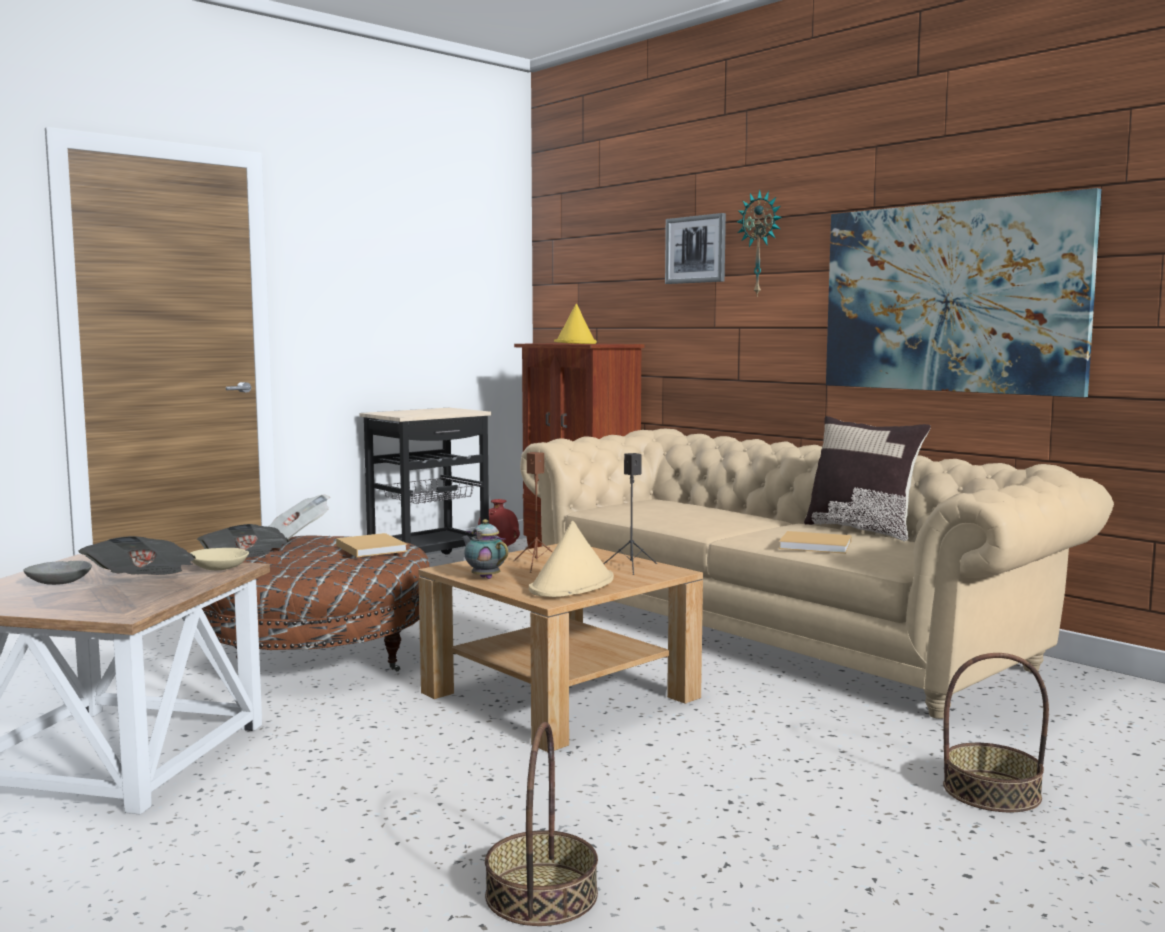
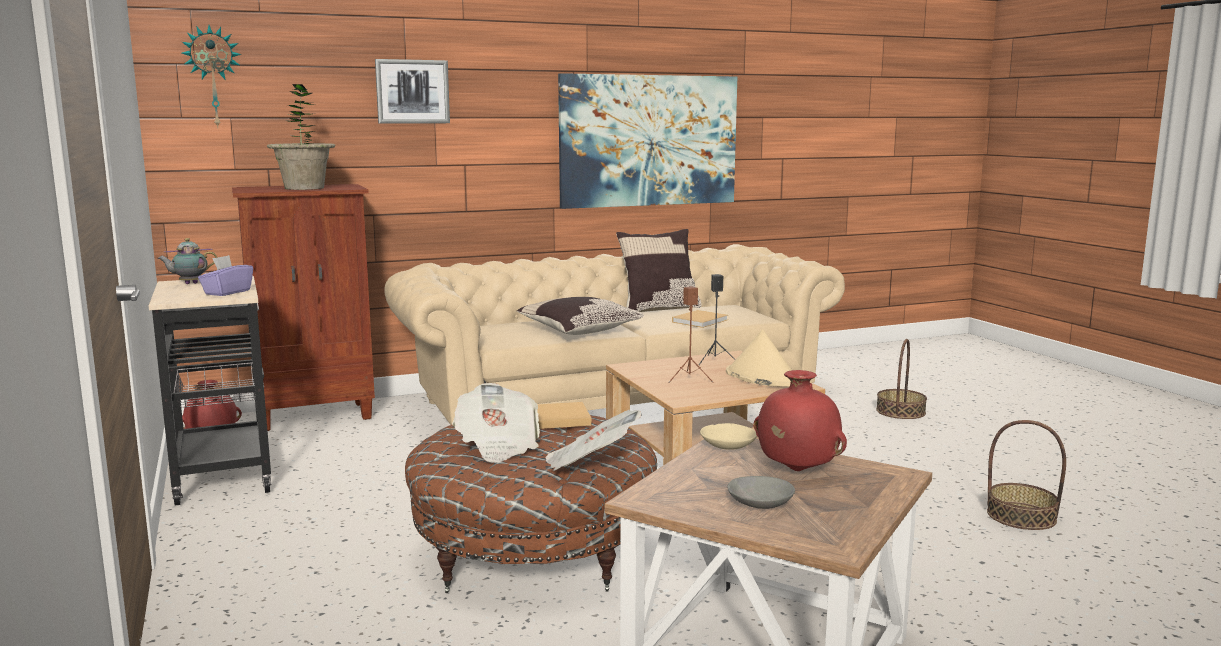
camera: 70 degrees left, 5 degrees up
(144, 586) = (796, 470): newspaper -> red vase
(413, 414) = (227, 292): none -> purple tissue box
(484, 577) = (722, 394): teapot -> teapot (189, 283)
(575, 343) = (304, 188): yellow hat -> potted plant
(684, 520) = (579, 331): none -> pillow
(761, 243) = (487, 91): wall clock -> wall clock (213, 77)

